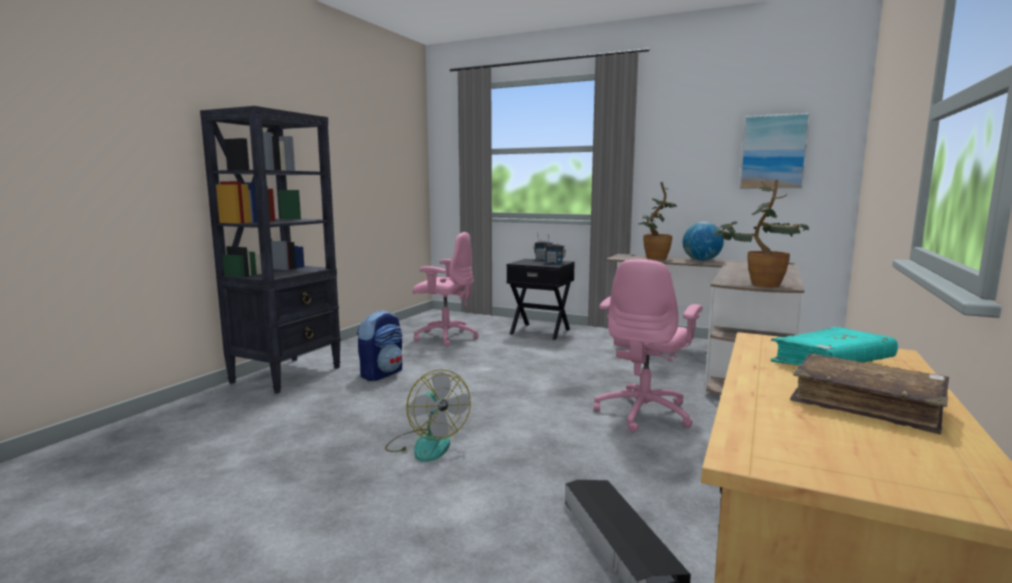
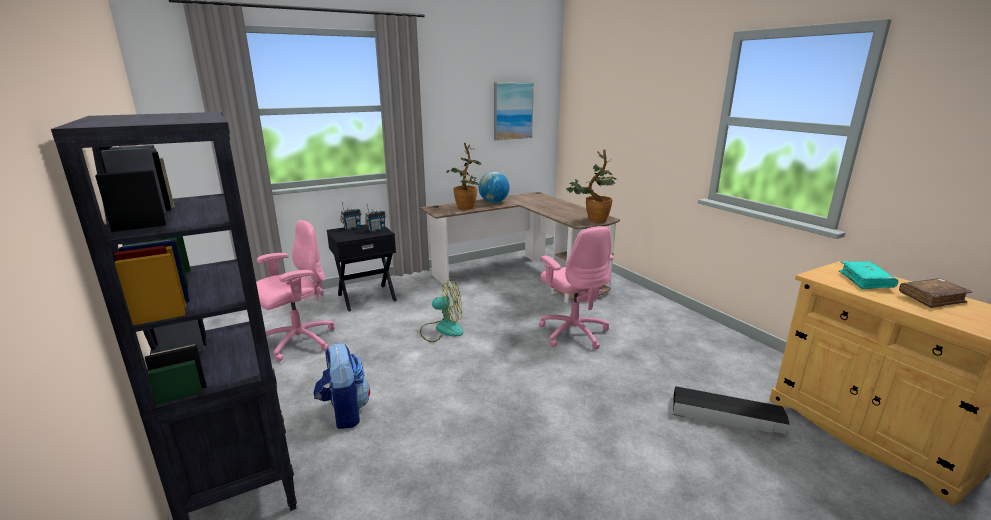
camera: 55 degrees left, 10 degrees up
(426, 444) = (540, 441): fan -> fan (442, 329)

